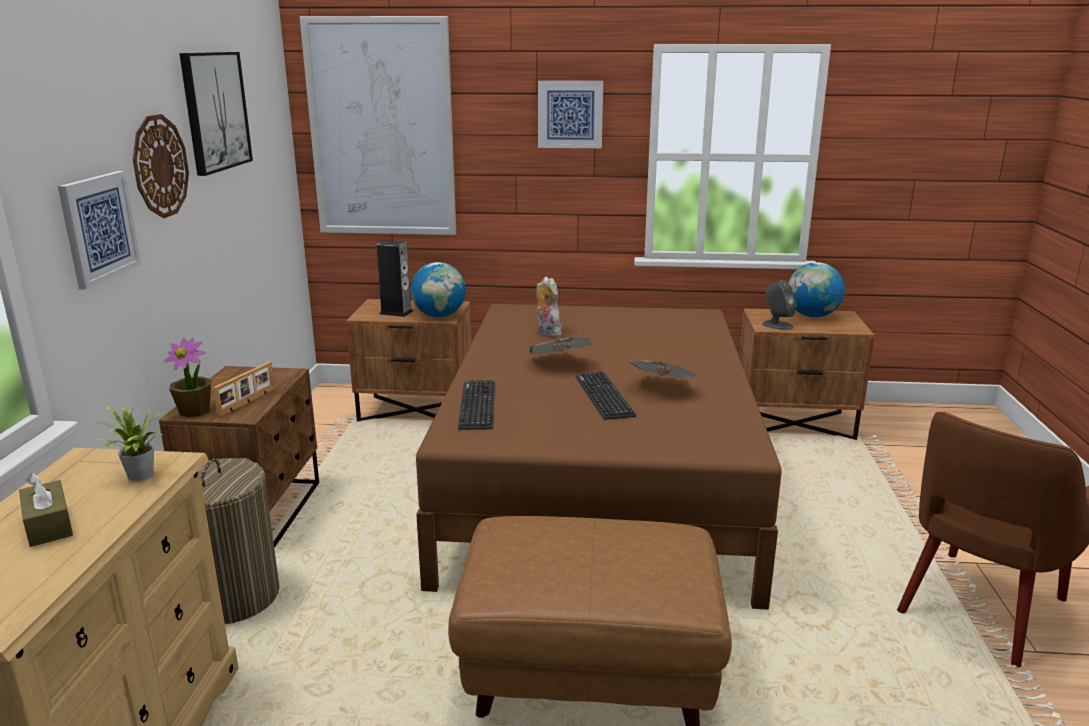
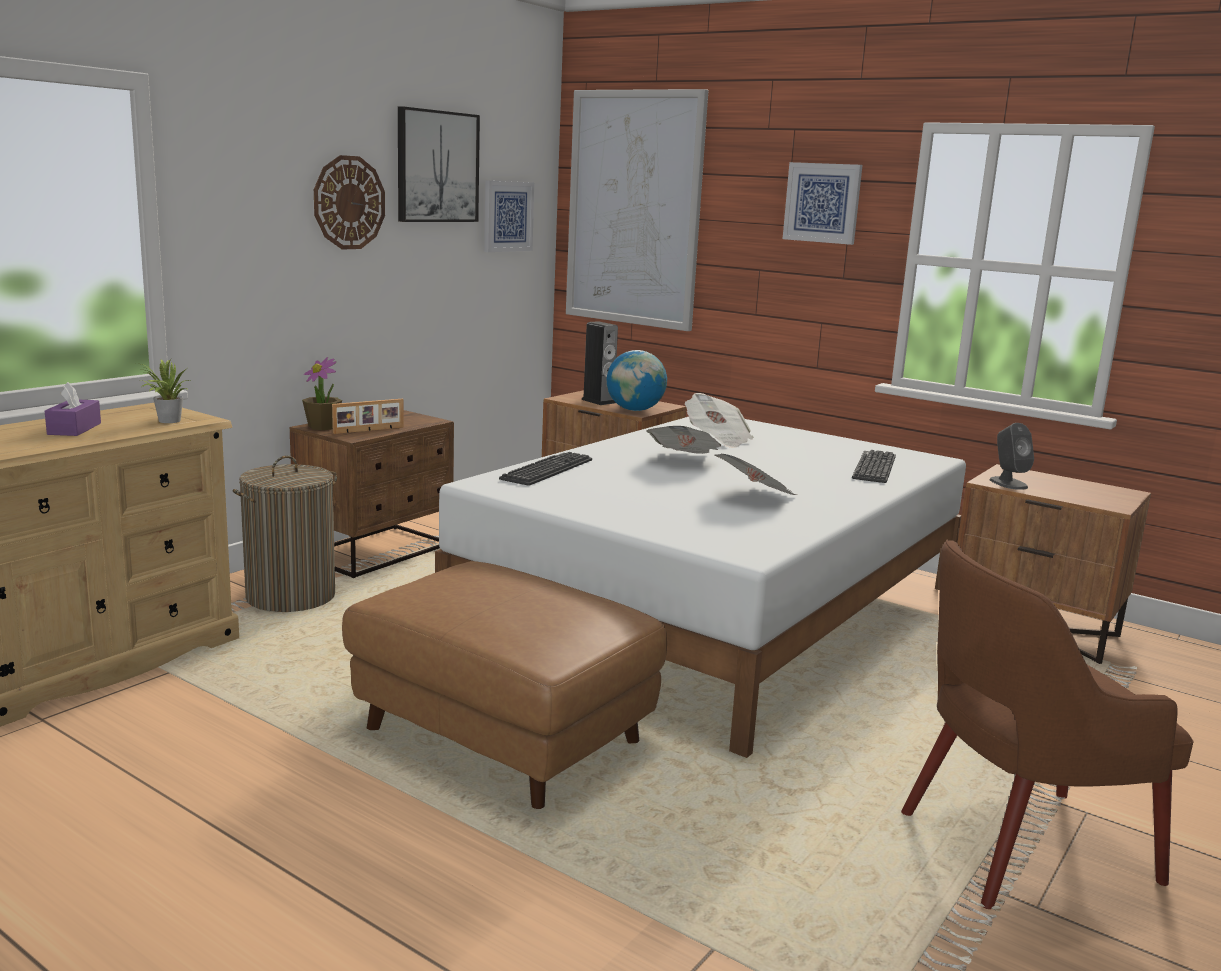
camera: 30 degrees right, 5 degrees down
(48, 525) = (74, 429): brown tissue box -> purple tissue box
(99, 228) = (259, 239): picture -> picture (507, 216)
(546, 333) = (717, 439): plush toy -> newspaper
(599, 480) = (716, 613): brown bed -> white bed
(604, 396) = (681, 489): keyboard -> keyboard (874, 467)
(812, 316) = (1076, 485): globe -> none

